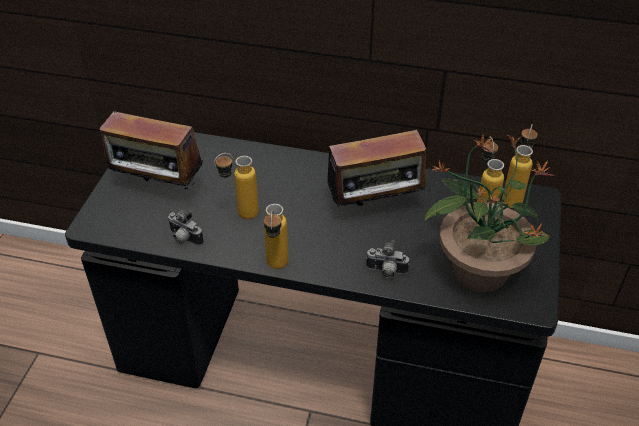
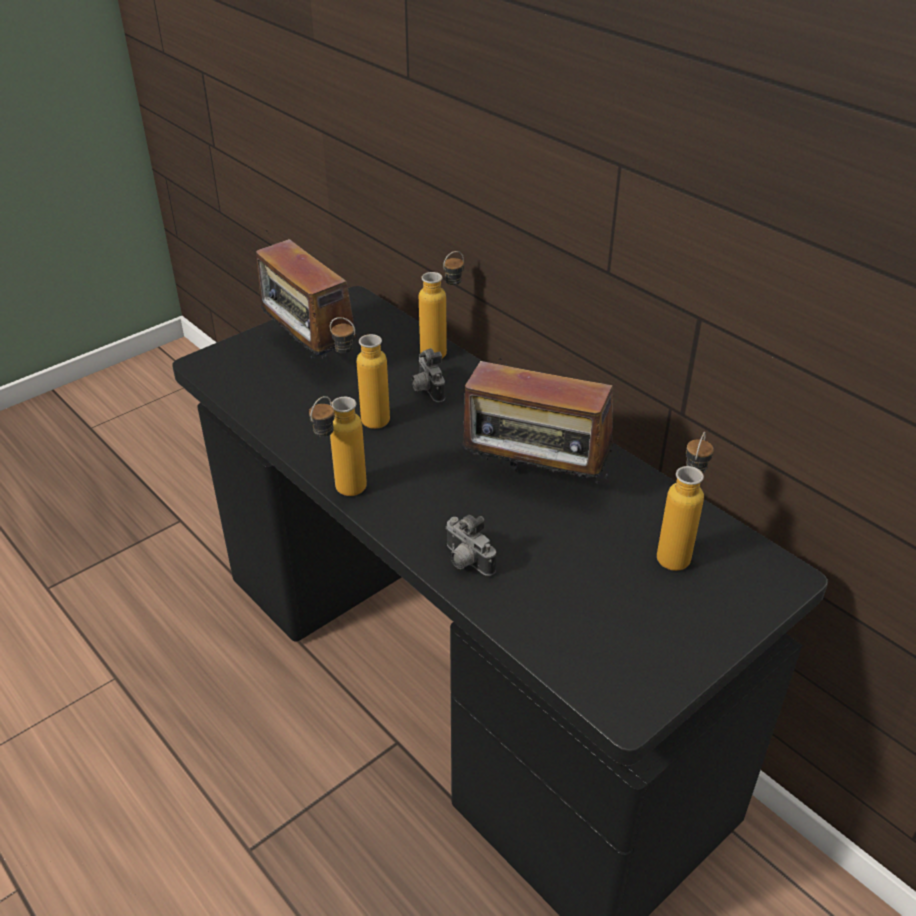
camera: 35 degrees right, 5 degrees down
(184, 239) = (279, 417): camera -> camera (426, 390)
(478, 270) = (593, 621): potted plant -> none
(513, 196) = (744, 555): bottle -> bottle (442, 351)

